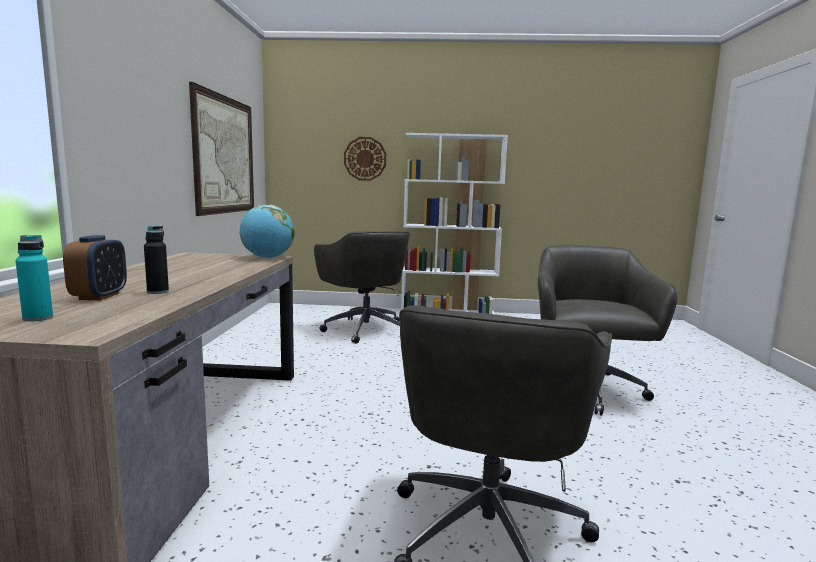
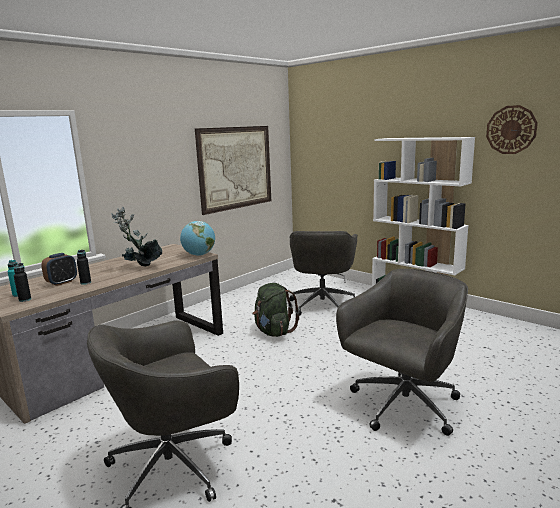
camera: 40 degrees right, 5 degrees up
(81, 321) = (25, 300): none -> black bottle
(214, 272) = (141, 268): none -> potted plant
(355, 362) = (274, 332): none -> green backpack
(365, 159) = (355, 158): wall clock -> wall clock (511, 130)

